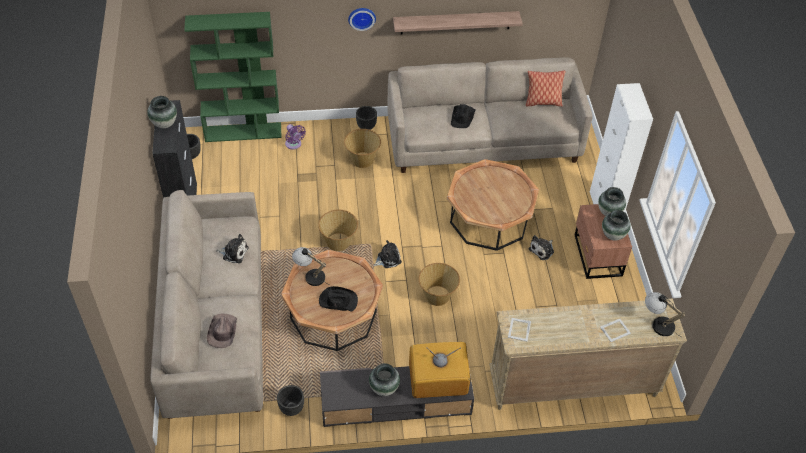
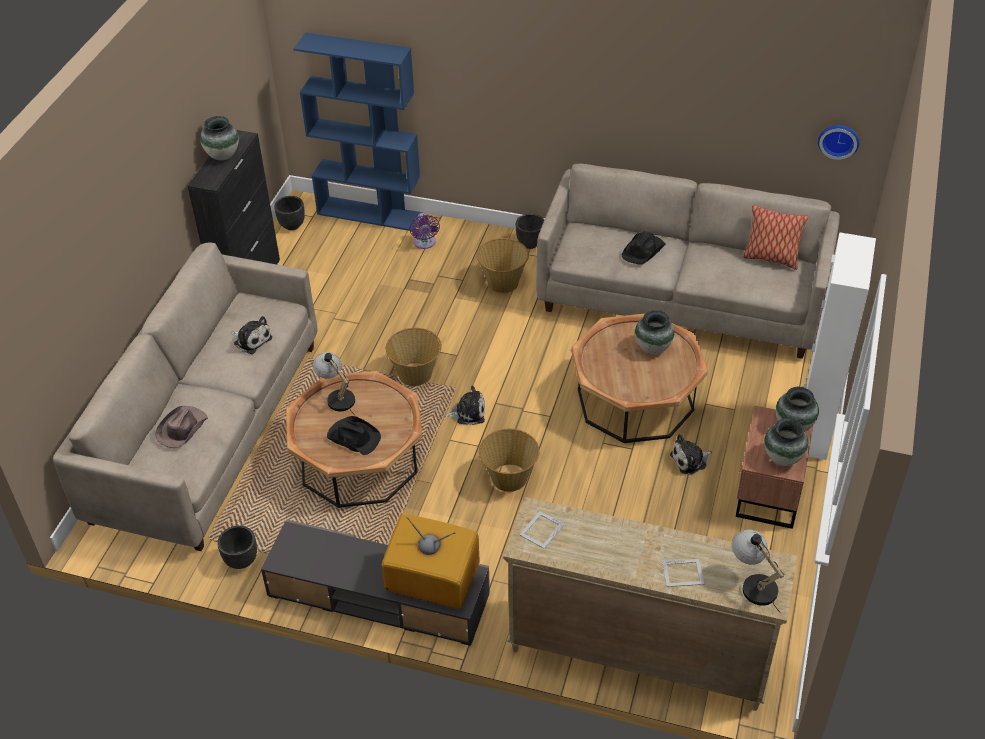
camera: 25 degrees right, 5 degrees down
(243, 132) = (370, 214): green bookcase -> blue bookcase
(361, 17) = (532, 80): wall clock -> wall clock (838, 140)
(384, 388) = (356, 566): vase -> vase (653, 347)
(455, 22) = (663, 114): shelf -> none

